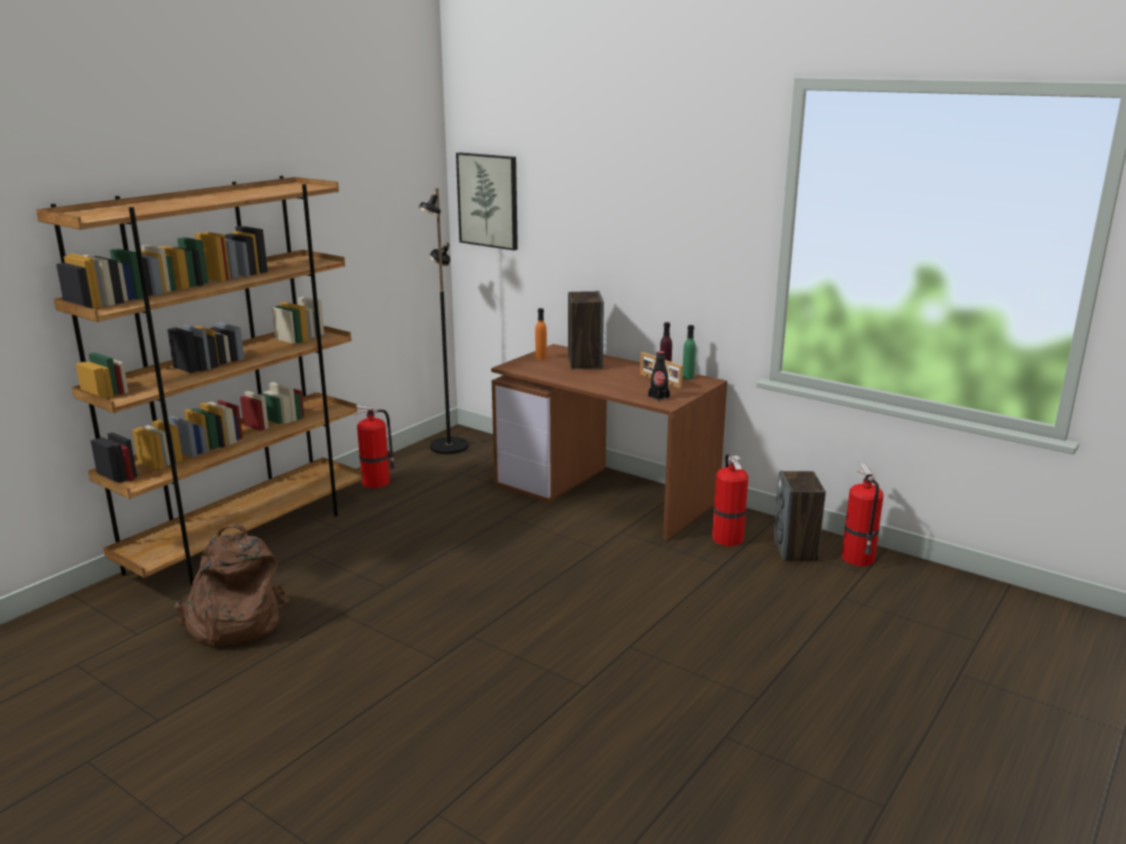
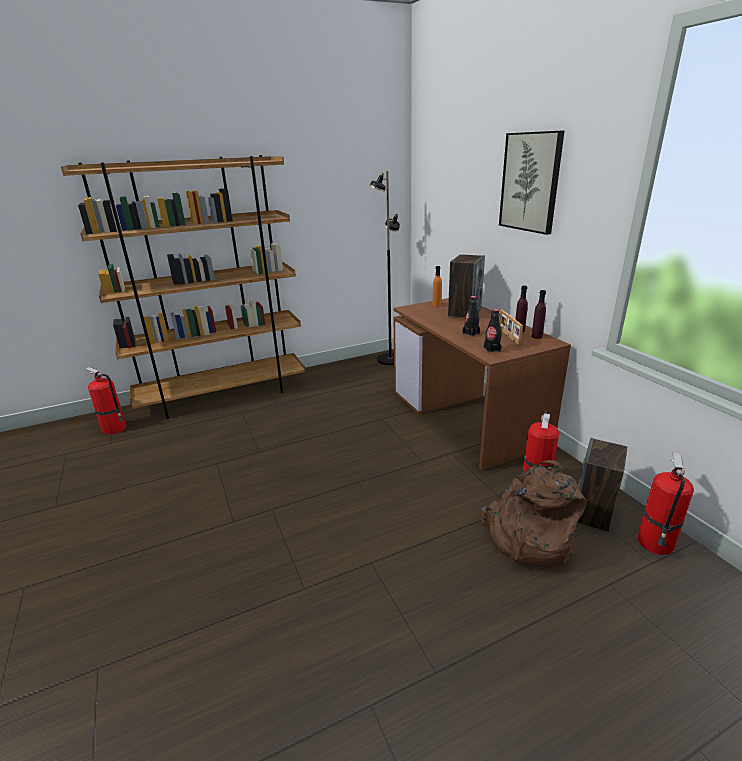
camera: 30 degrees right, 5 degrees up
(233, 622) = (158, 451): brown backpack -> brown backpack (528, 537)
(377, 482) = (326, 375): fire extinguisher -> fire extinguisher (115, 428)
(488, 200) = (430, 182): picture -> picture (530, 182)
(618, 384) = (471, 333): none -> black bottle
(688, 377) = (536, 336): green bottle -> purple bottle

